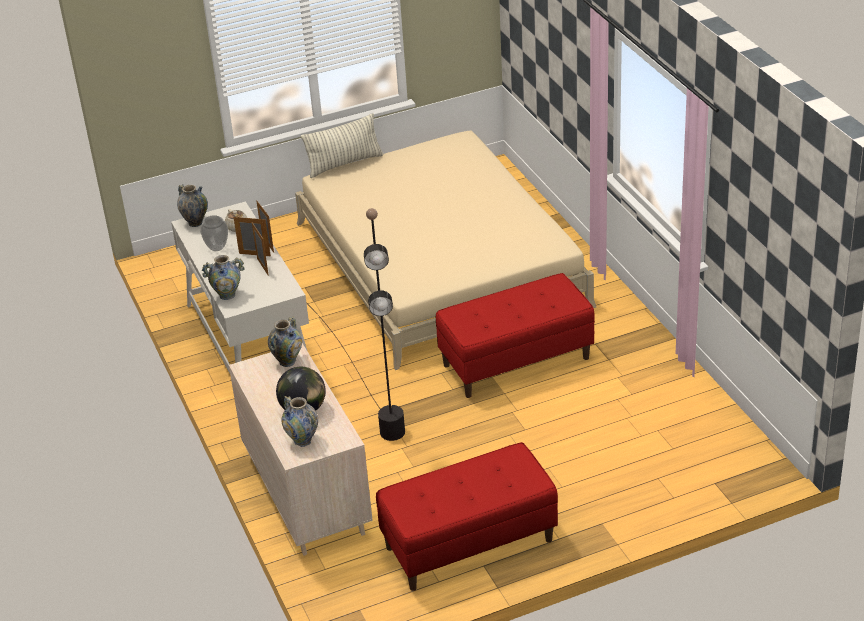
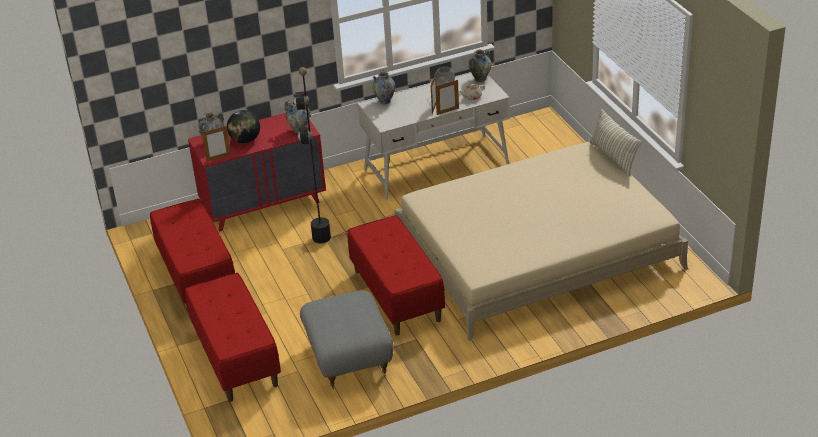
camera: 90 degrees right, 0 degrees up
(262, 267) = (418, 112): picture frame -> picture frame (218, 158)
(306, 495) = (264, 205): beige dresser -> red dresser
(632, 392) = (347, 358): none -> grey ottoman
(637, 486) = (235, 357): none -> red bench

